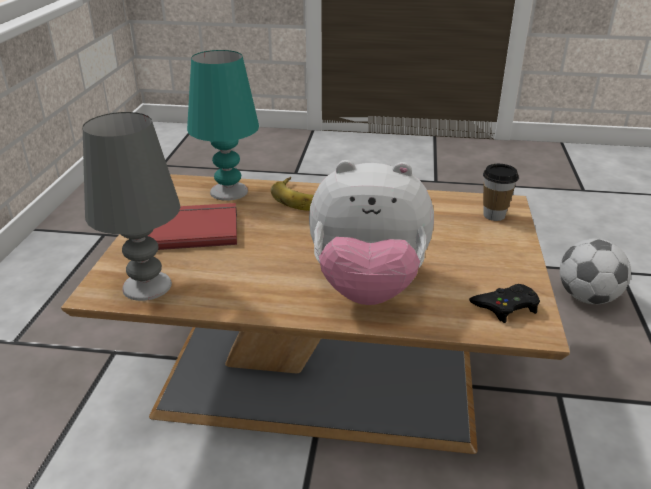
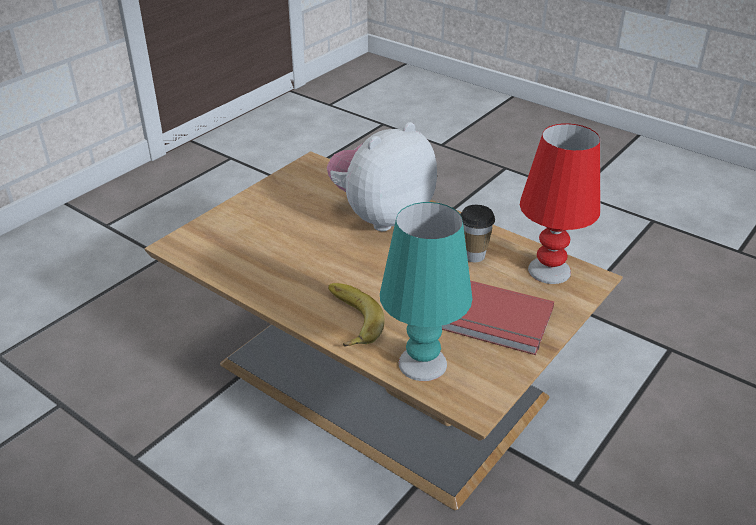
camera: 150 degrees left, 5 degrees up
(147, 286) = (549, 270): grey table lamp -> red table lamp
(368, 287) = (381, 216): plush toy -> plush toy turned 75 degrees counterclockwise
(494, 215) = (207, 237): cup -> cup (473, 255)
(506, 306) = (309, 177): black game controller -> none
(587, 298) = (76, 346): football -> none

